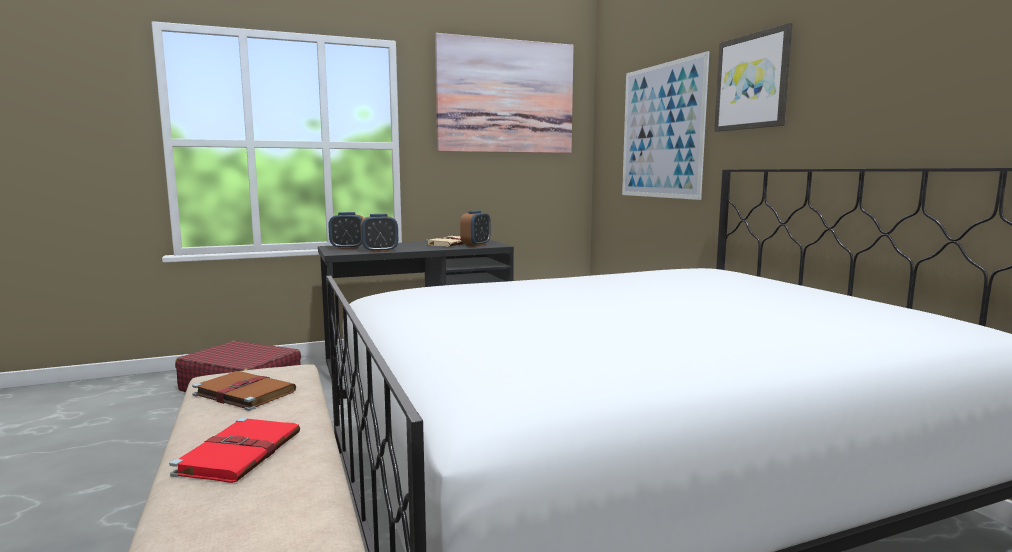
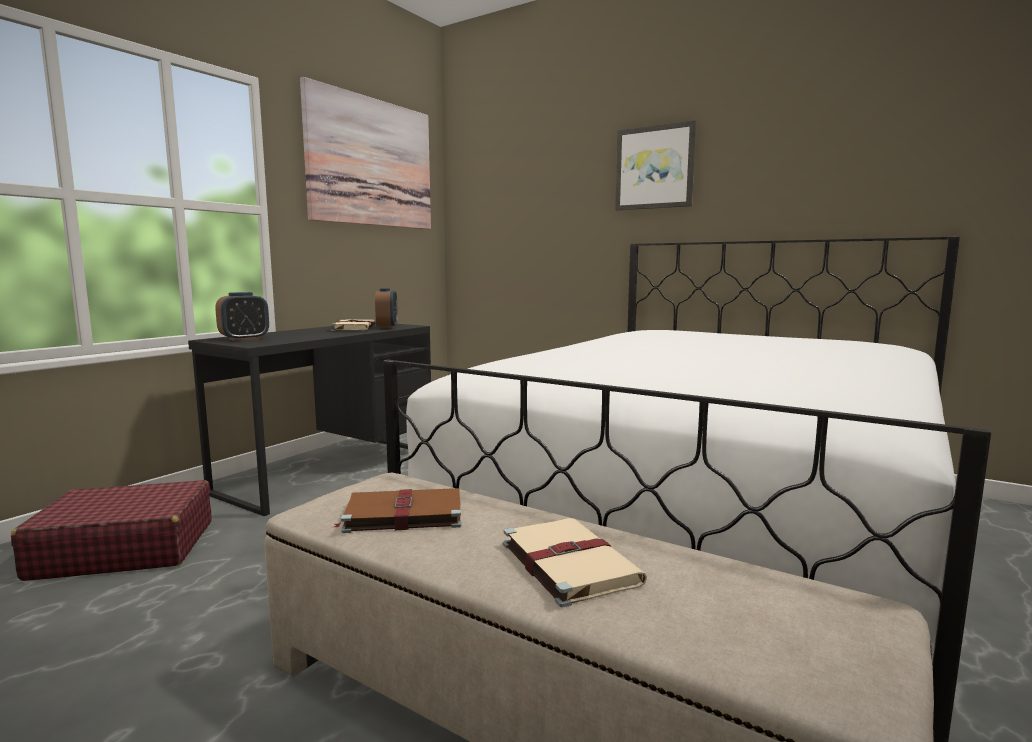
camera: 35 degrees left, 0 degrees up
(241, 452) = (567, 562): red book -> beige book
(380, 251) = (302, 338): alarm clock -> none
(661, 131) = (545, 209): picture -> none

